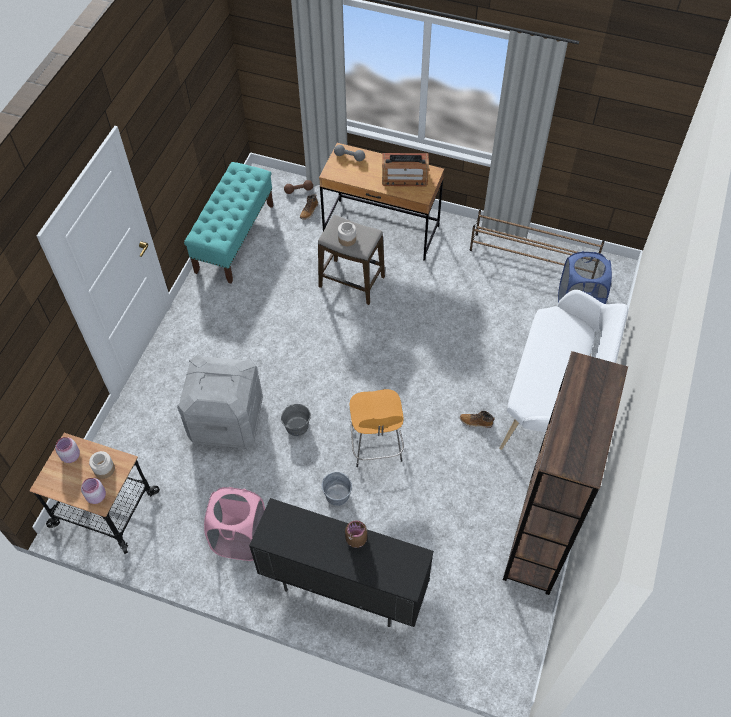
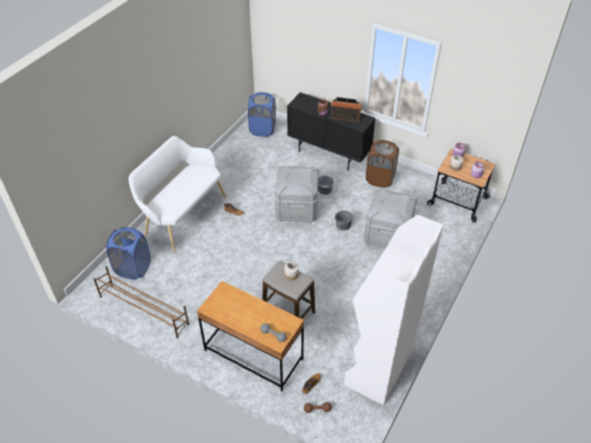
camera: 170 degrees left, 10 degrees down
(235, 238) = (379, 368): turquoise bench -> white bookcase
(241, 539) = (380, 179): pink laundry basket -> brown laundry basket
(376, 446) = (297, 209): orange stool -> grey storage box
(404, 178) = (232, 306): radio -> radio (345, 116)
(493, 640) = (262, 129): none -> blue laundry basket
(539, 536) = (223, 160): brown bookcase -> none

